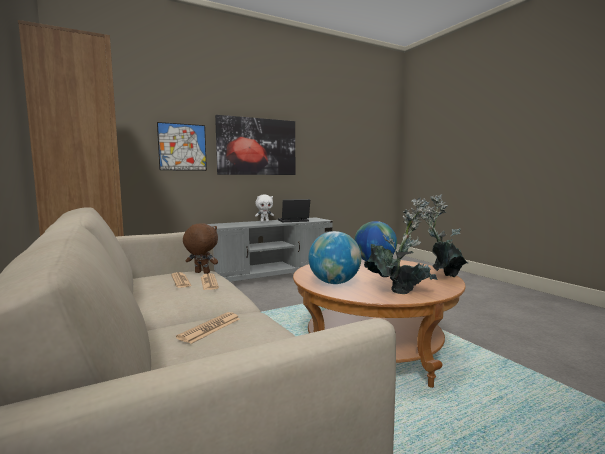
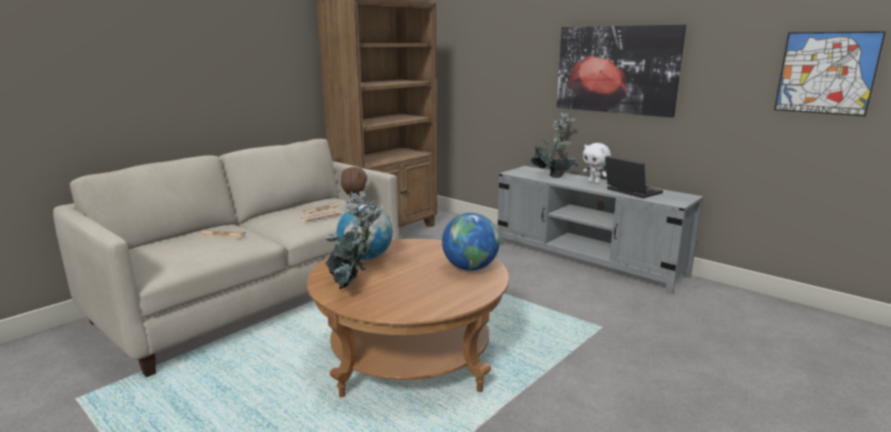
camera: 70 degrees right, 10 degrees up
(182, 147) = (524, 71): picture -> picture (826, 73)
(442, 276) = (430, 308): potted plant -> potted plant (554, 176)

